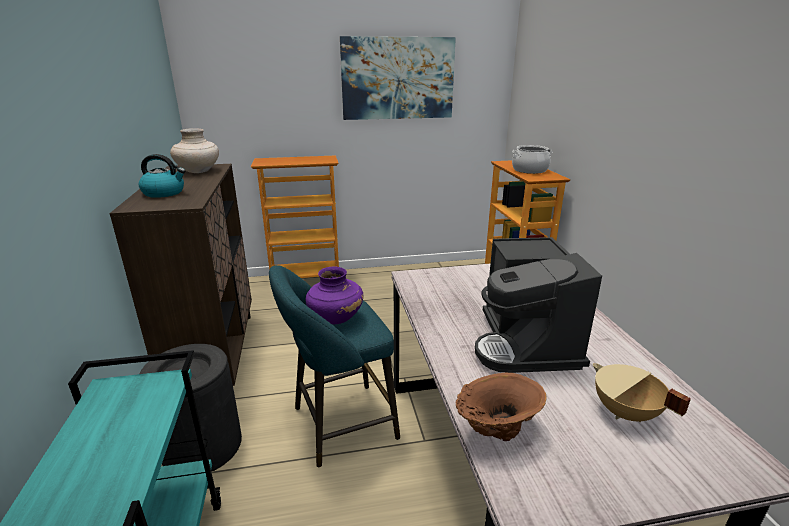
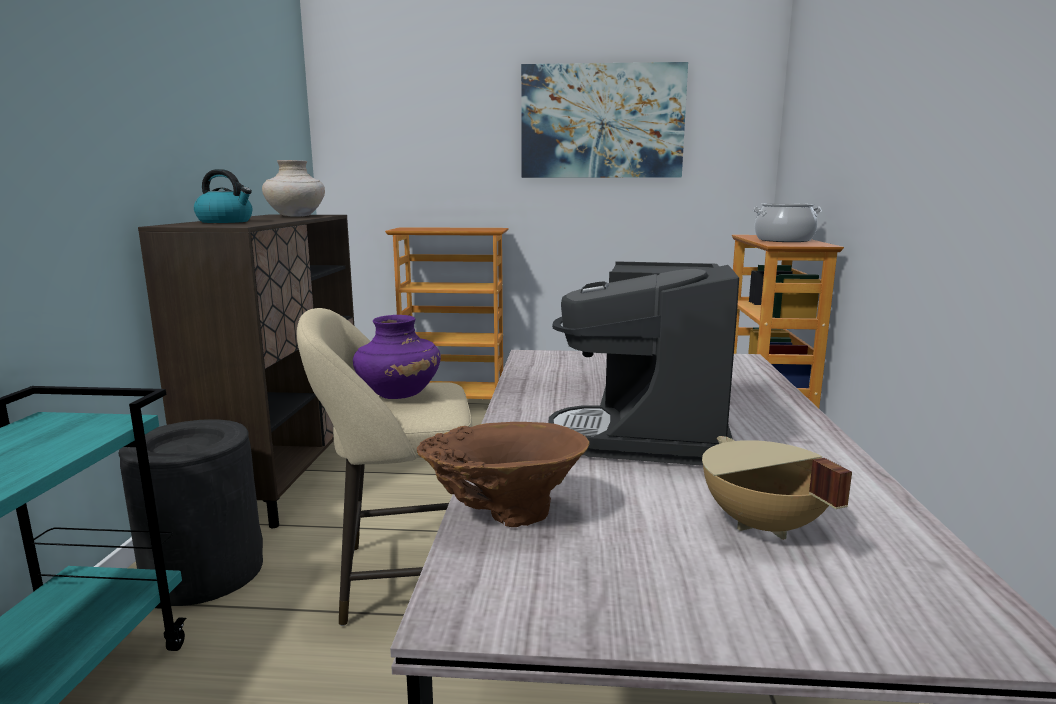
camera: 15 degrees right, 10 degrees down
(339, 425) = (401, 578): turquoise stool -> beige stool

